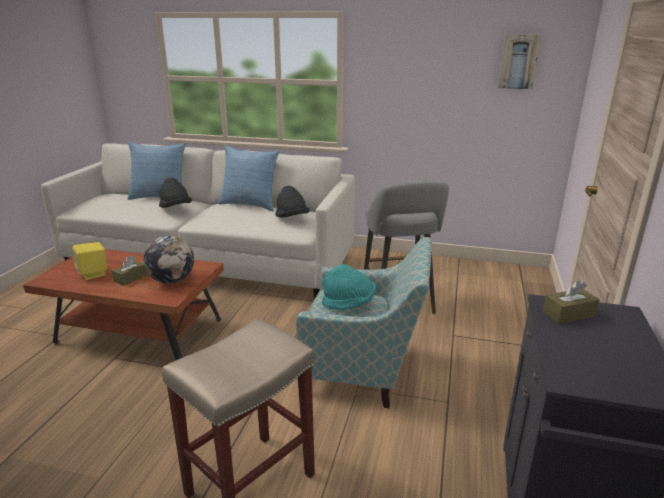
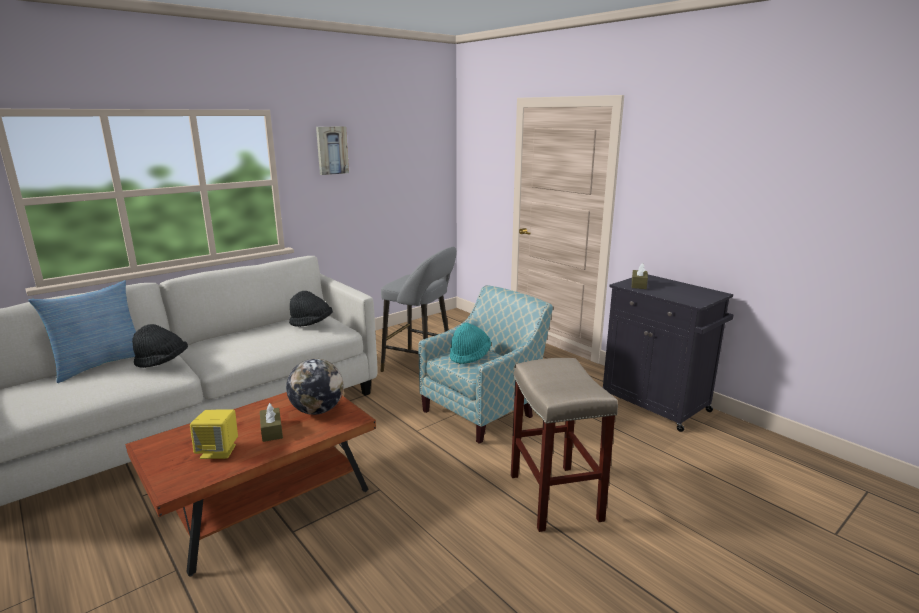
camera: 55 degrees left, 5 degrees down
(250, 204) = (236, 331): pillow -> none
(518, 61) = (416, 150): picture -> picture (331, 150)

